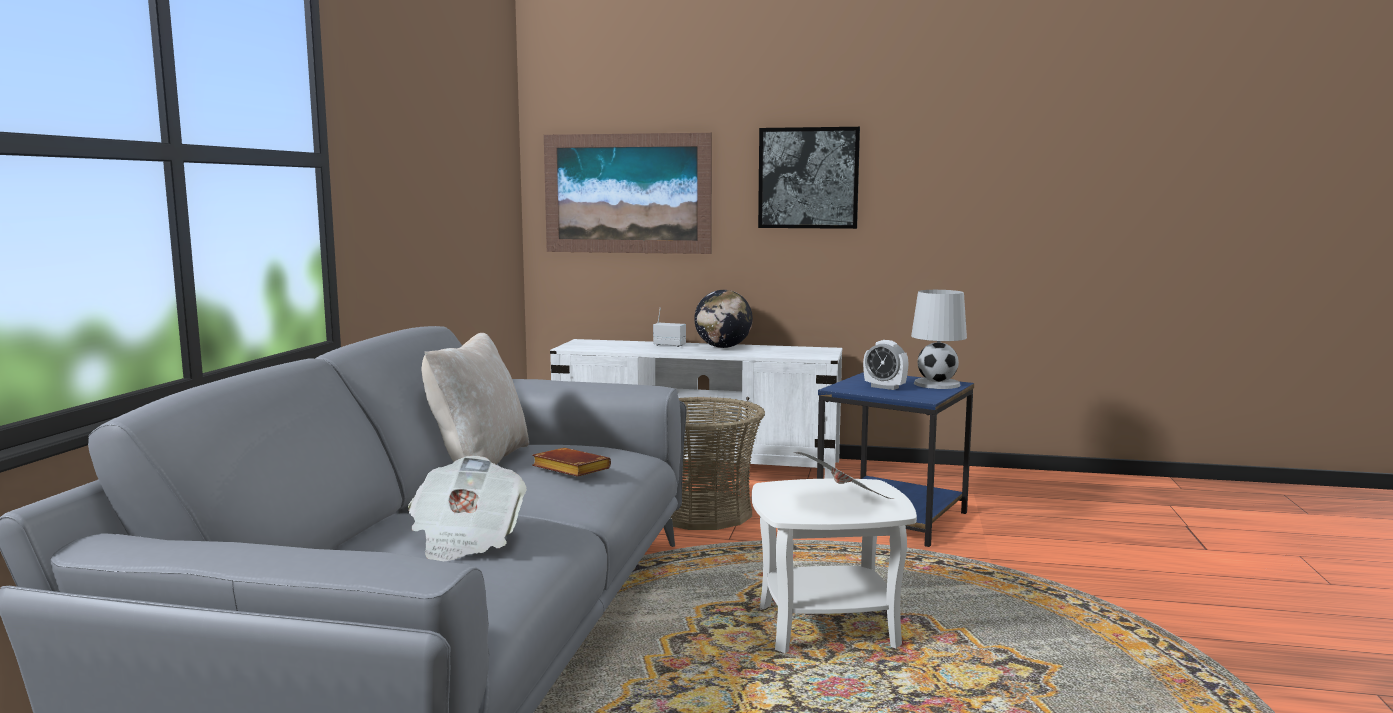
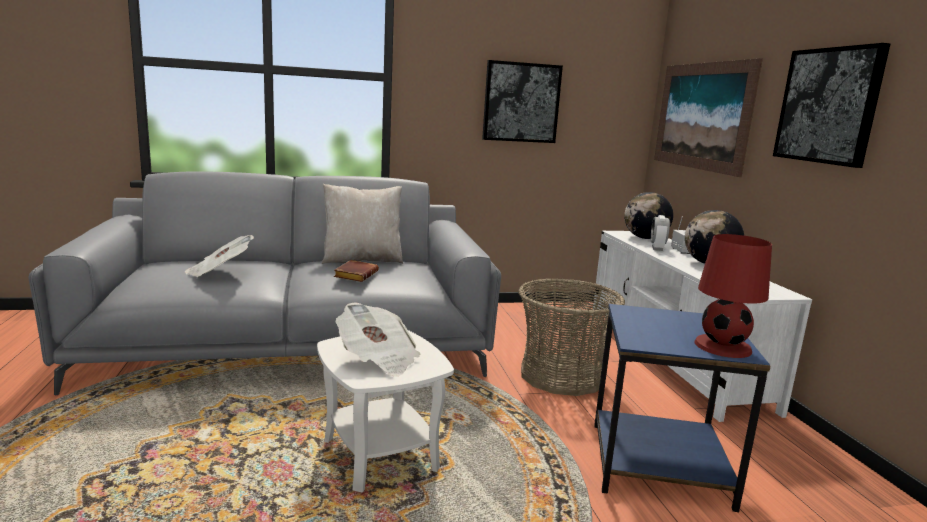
camera: 65 degrees right, 5 degrees up
(440, 190) = (521, 102): none -> picture
(605, 345) = (645, 238): none -> globe
(884, 387) = (663, 325): alarm clock -> alarm clock (657, 248)
(936, 384) = (722, 346): white table lamp -> red table lamp

